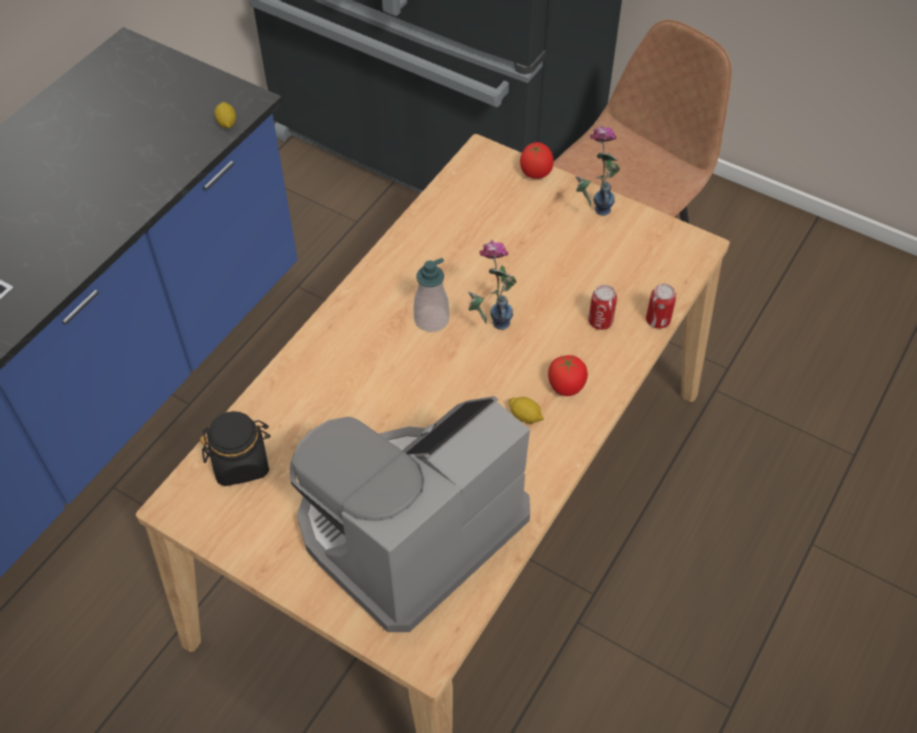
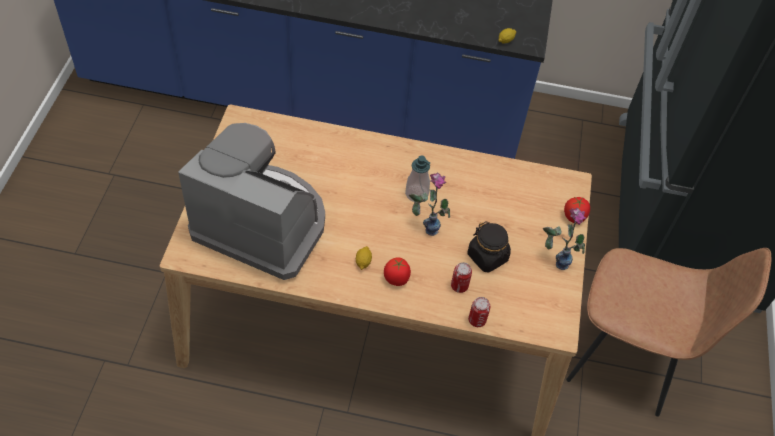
camera: 65 degrees right, 0 degrees up
(241, 462) = (276, 136): black jar -> black jar (487, 257)

